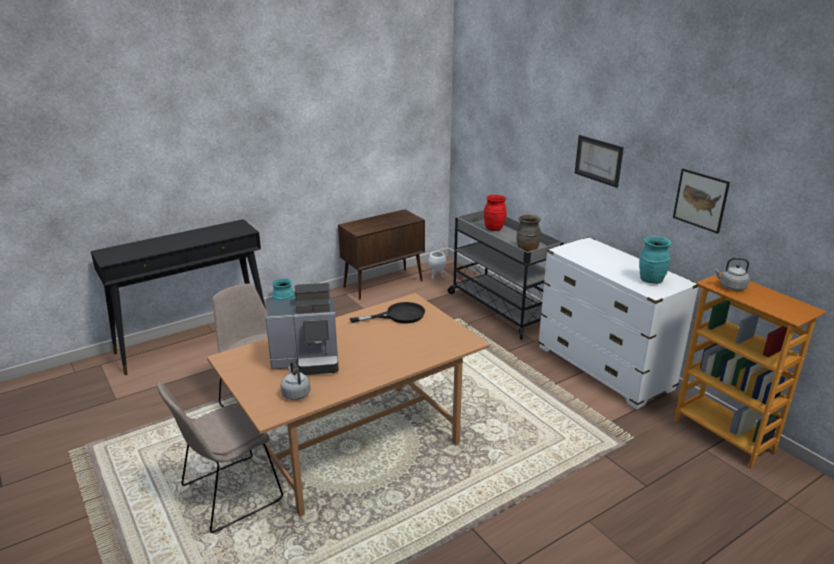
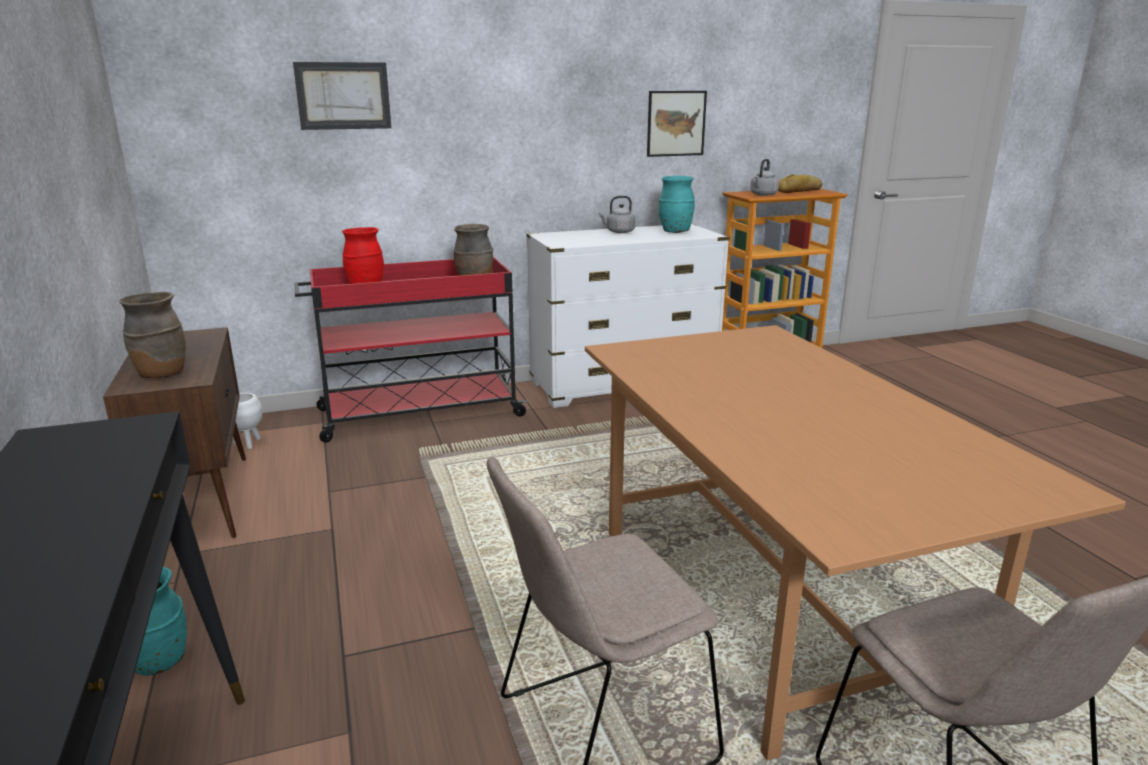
camera: 75 degrees left, 5 degrees down
(295, 393) = (970, 460): grey kettle -> grey kettle (618, 232)
(308, 360) = (839, 442): coffee machine -> none
(362, 226) = (161, 374): none -> brown vase
(398, 315) = (670, 363): black frying pan -> none
(500, 308) = (418, 413): grey cart -> red cart
(598, 160) = (521, 116): picture -> picture (343, 96)
(785, 303) = (800, 191): none -> bread

